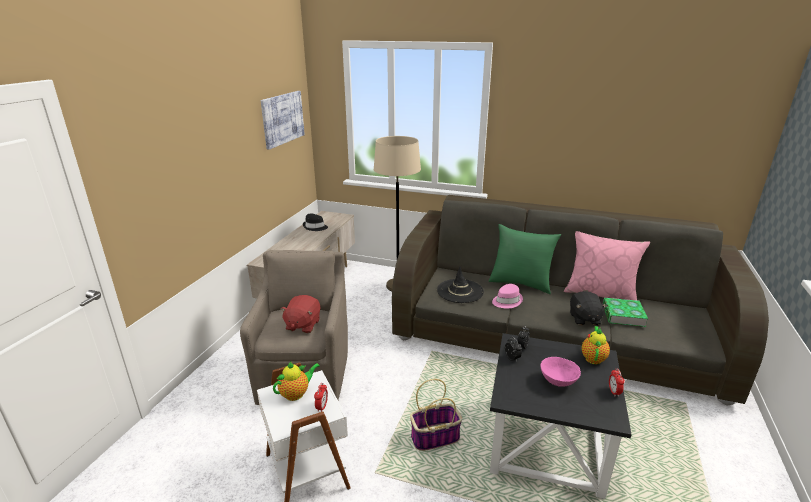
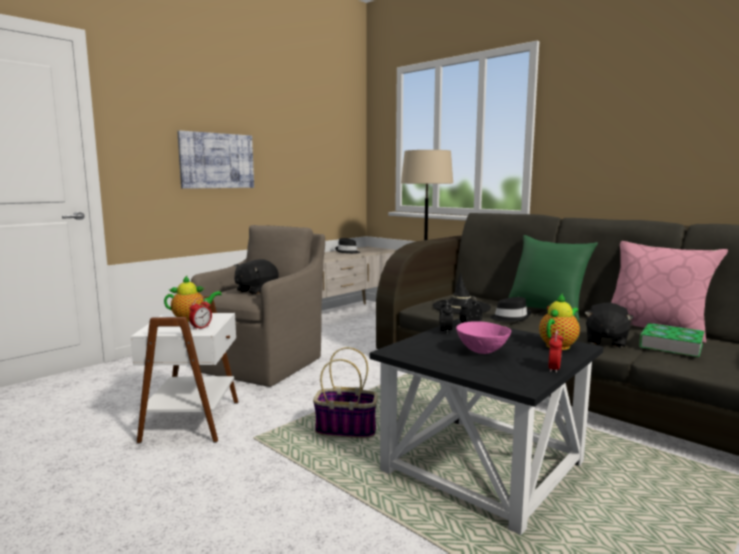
camera: 25 degrees right, 15 degrees down
(282, 118) = (328, 138): picture -> picture (217, 160)
(302, 325) = (256, 291): red plush toy -> black plush toy
(506, 301) = (510, 317): pink hat -> black hat

